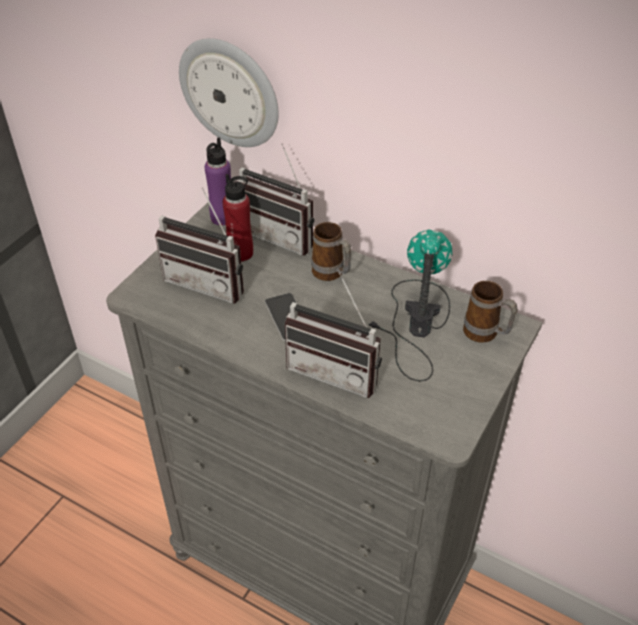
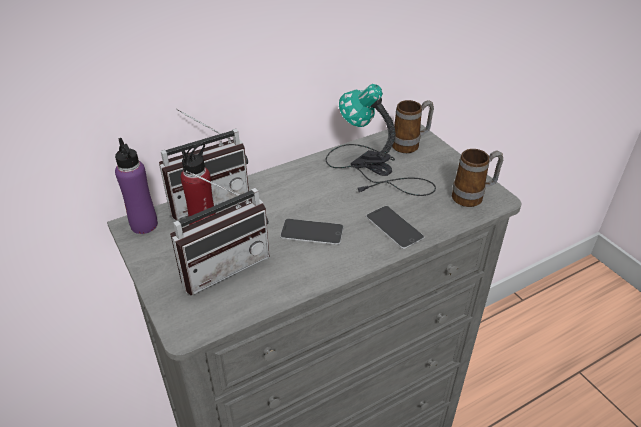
camera: 60 degrees left, 5 degrees down
(230, 92) = (98, 90): wall clock -> none
(332, 274) = (284, 189): mug -> mug (473, 197)
(337, 370) = (394, 227): radio -> phone

